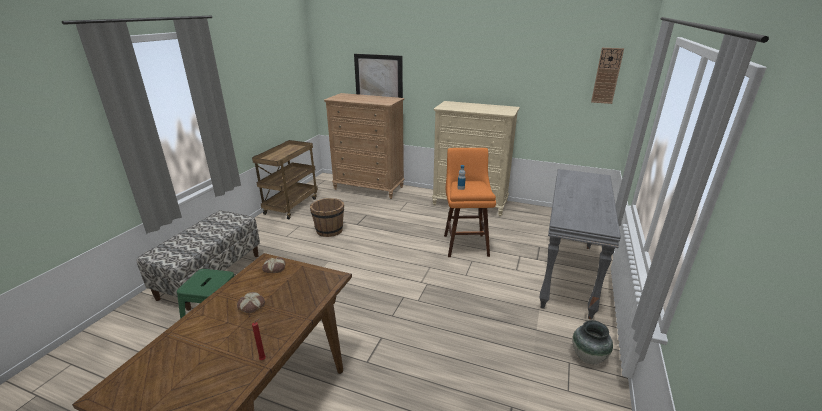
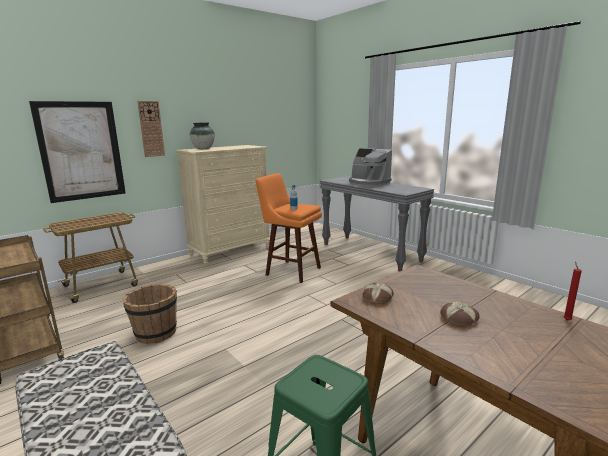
camera: 60 degrees left, 10 degrees down
(369, 188) = (102, 285): brown dresser -> cart
(585, 193) = (368, 183): none -> coffee machine
(587, 357) = (457, 274): vase -> vase (203, 149)
(607, 76) = (298, 112): wall clock -> wall clock (151, 129)

